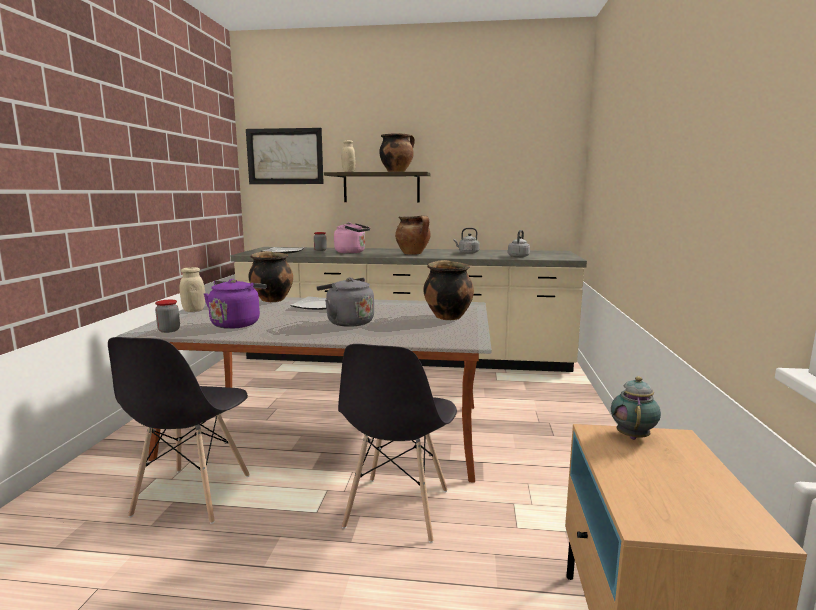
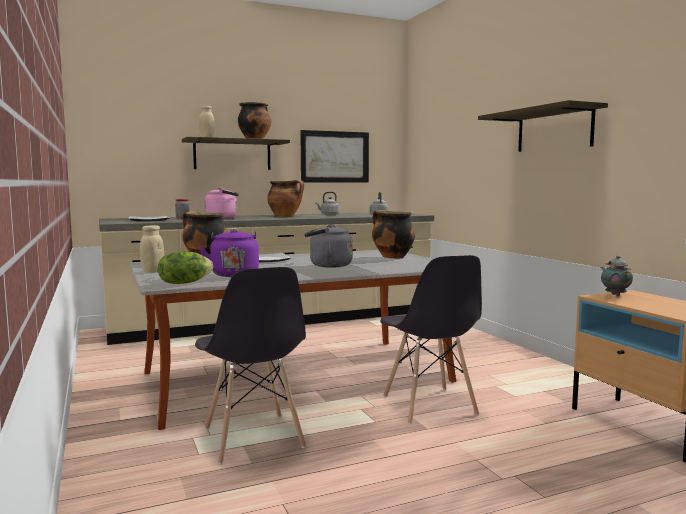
camera: 30 degrees left, 5 degrees down
(169, 330) = (184, 283): jar -> lettuce
(285, 156) = (125, 119): picture -> picture (334, 157)
(680, 159) = (554, 130): none -> shelf

